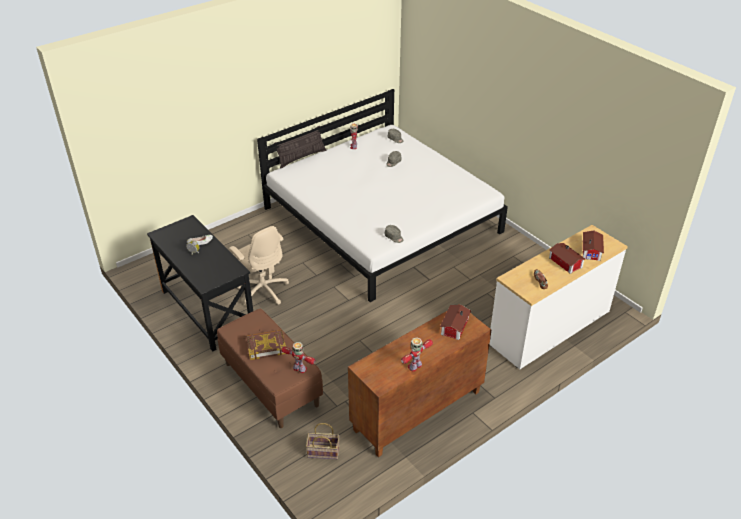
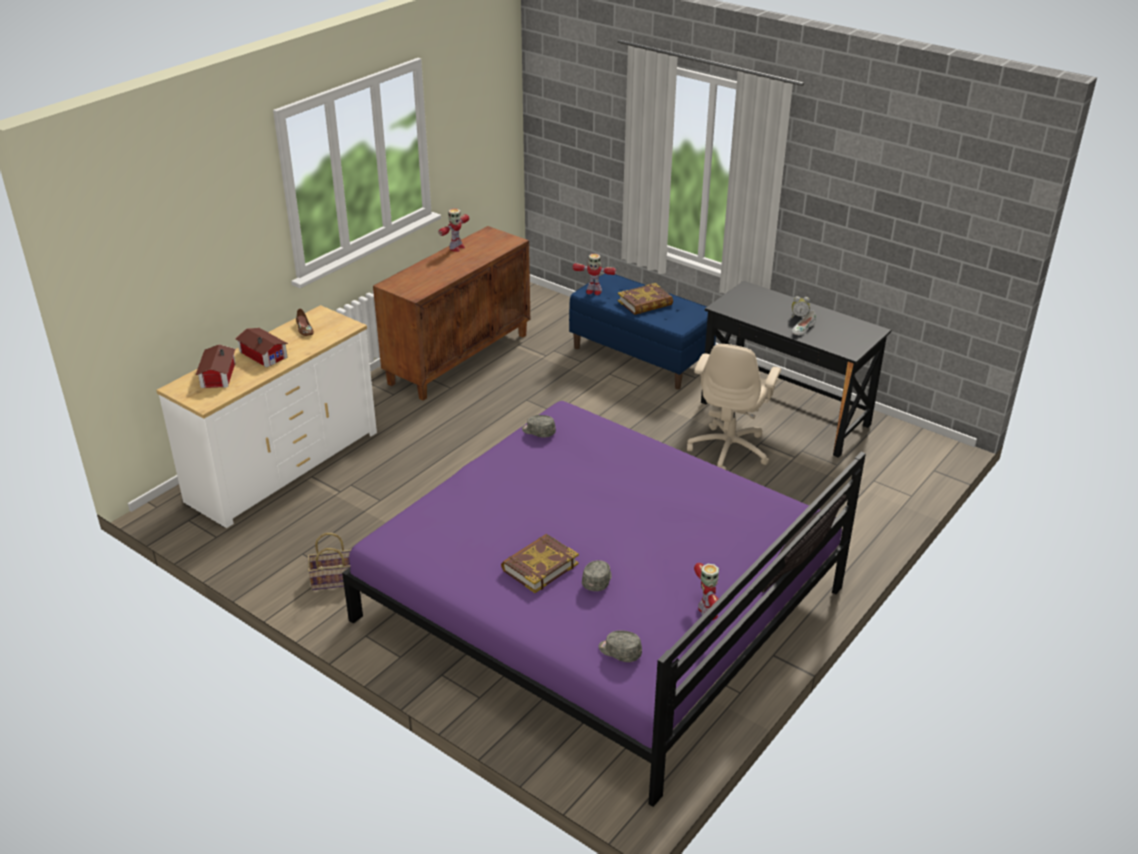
camera: 165 degrees right, 5 degrees down
(262, 290) = (729, 449): beige office chair -> beige office chair turned 105 degrees counterclockwise
(270, 384) = (641, 356): brown bench -> blue bench
(322, 452) = (551, 317): basket -> basket (335, 579)
(382, 219) = (600, 605): white bed -> purple bed
(416, 171) = (539, 567): none -> book
(453, 327) = (419, 281): toy house -> none

